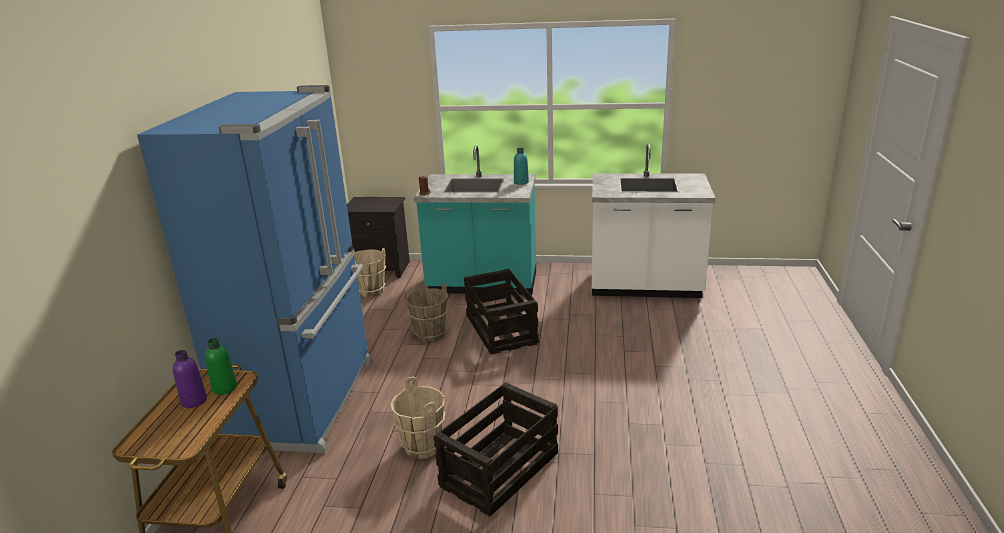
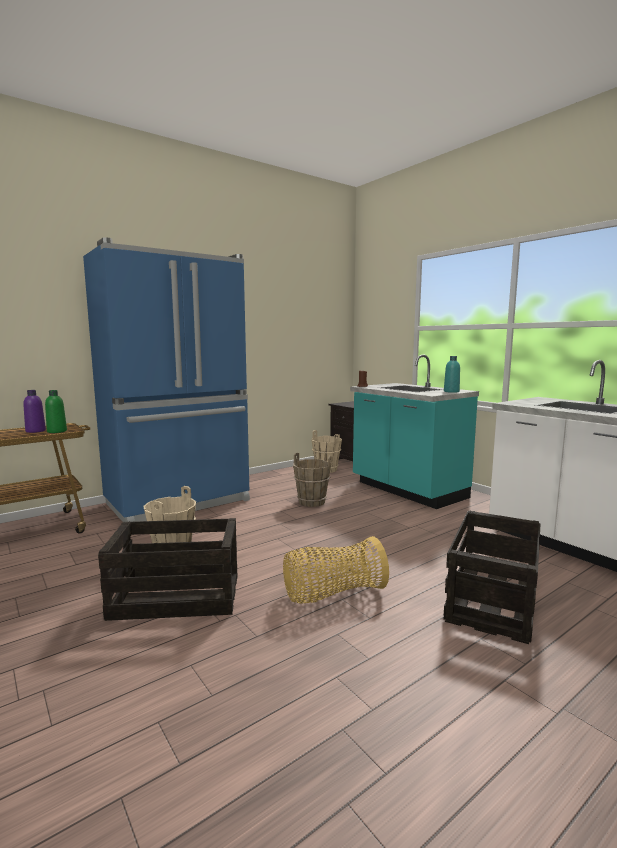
camera: 45 degrees right, 15 degrees down
(500, 329) = (366, 518): crate -> crate (492, 599)
(584, 402) = (332, 594): none -> basket

